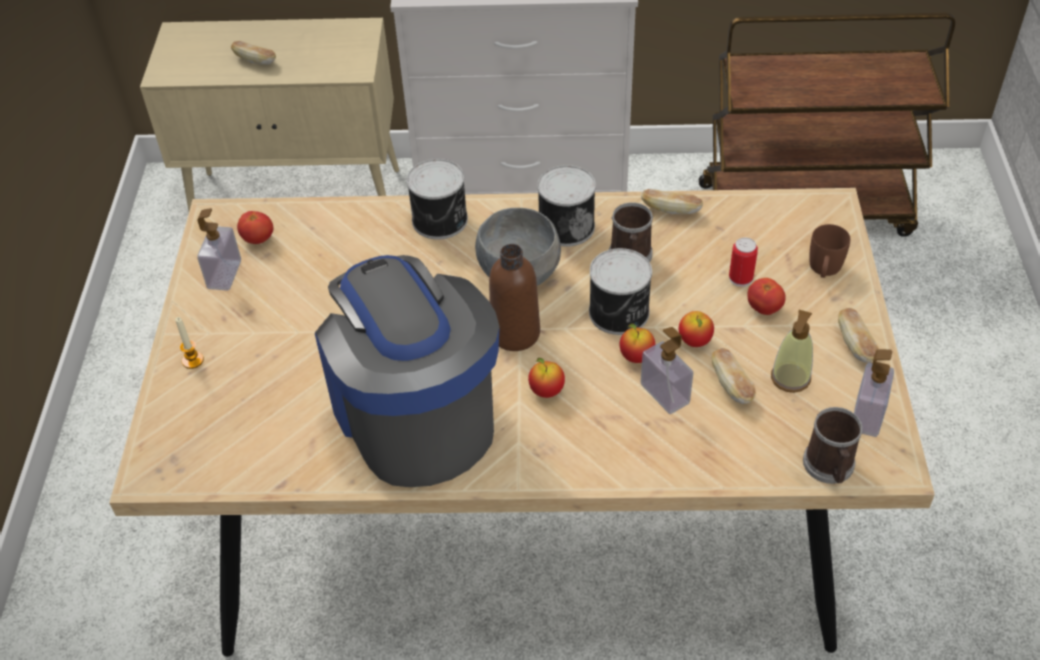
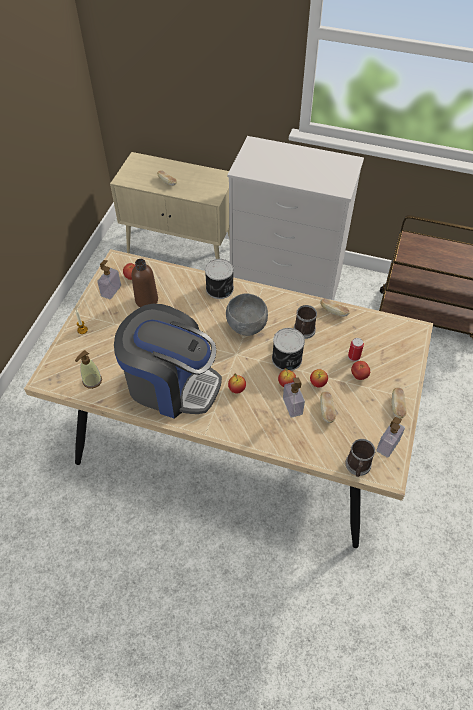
camera: 15 degrees right, 5 degrees up
(414, 415) = (171, 384): coffee machine -> coffee machine turned 120 degrees clockwise
(515, 333) = (233, 356): brown bottle -> brown bottle (146, 300)
(566, 225) = (278, 306): can -> none
(790, 378) = (357, 415): soap dispenser -> soap dispenser (92, 381)
(824, 270) = (398, 363): brown mug -> none

